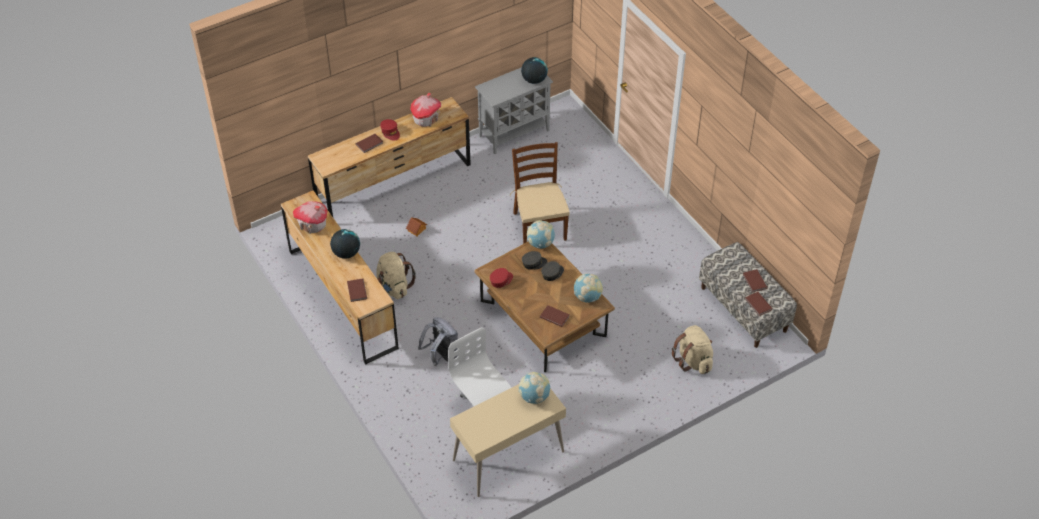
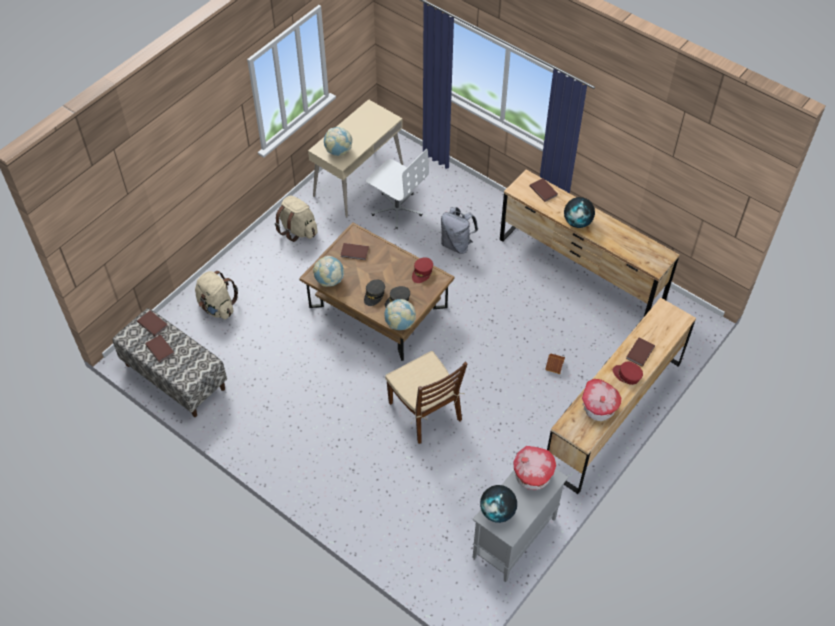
camera: 160 degrees right, 5 degrees up
(312, 224) = (631, 241): toy house -> toy house (532, 476)
(394, 287) = (539, 296): beige backpack -> beige backpack (298, 230)

